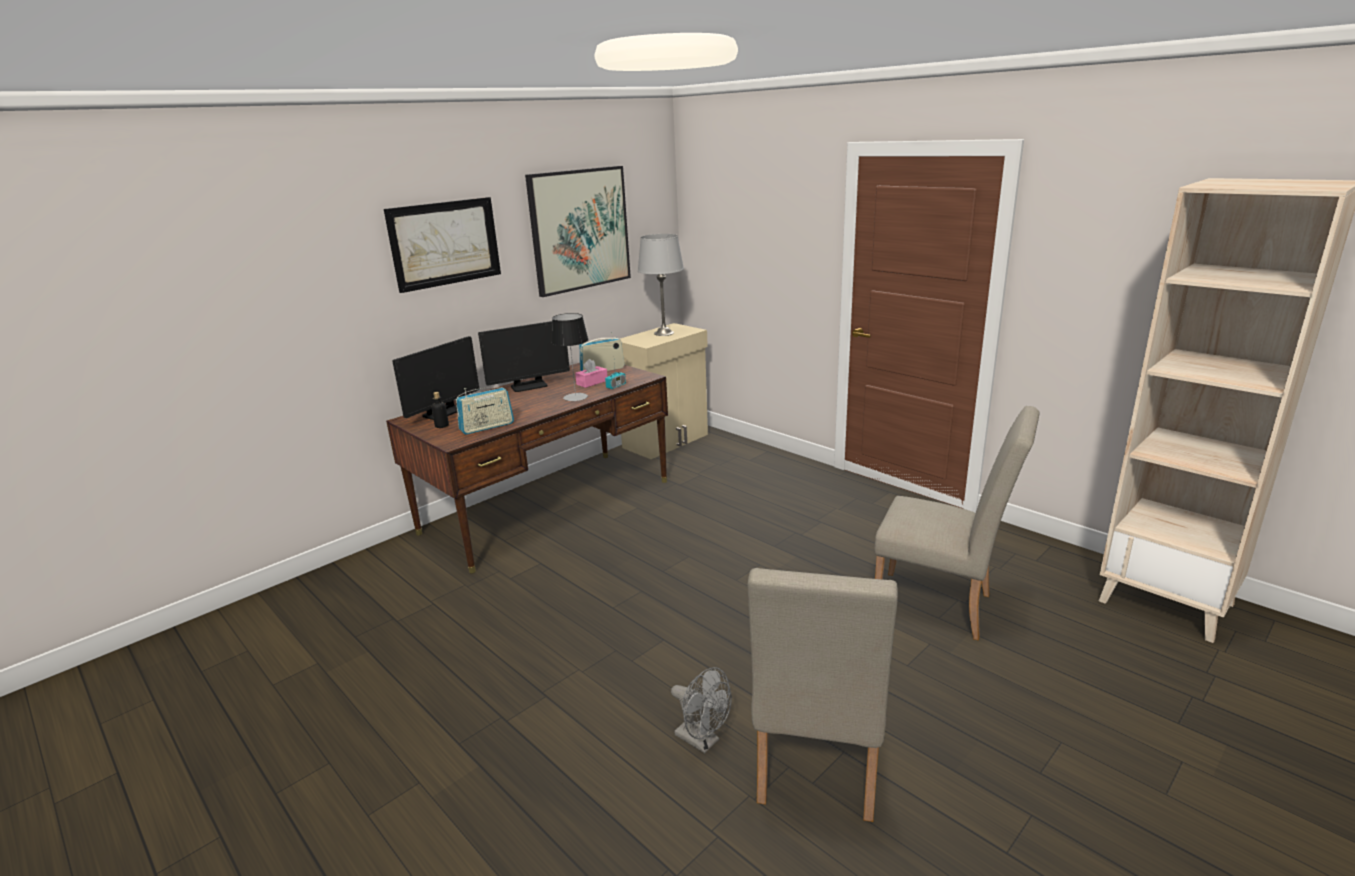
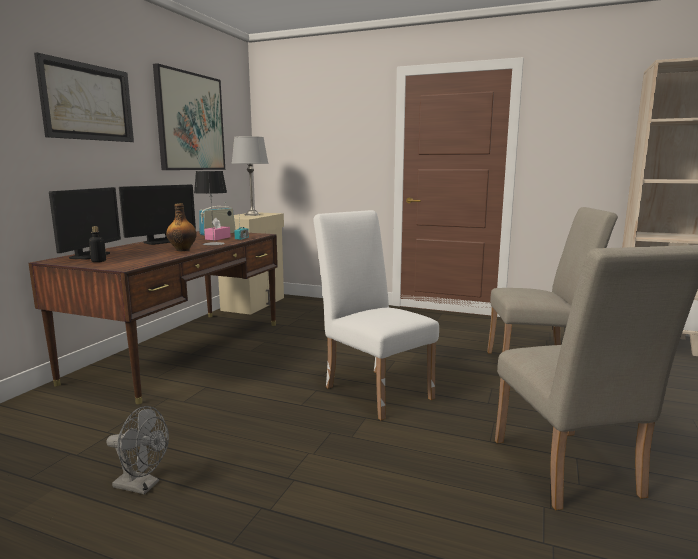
camera: 25 degrees left, 10 degrees down
(487, 427) = (149, 259): radio -> none
(534, 409) = (183, 250): none -> bottle
(701, 603) = (374, 389): none -> white chair
(702, 741) = (467, 478): grey fan -> grey fan (142, 486)

